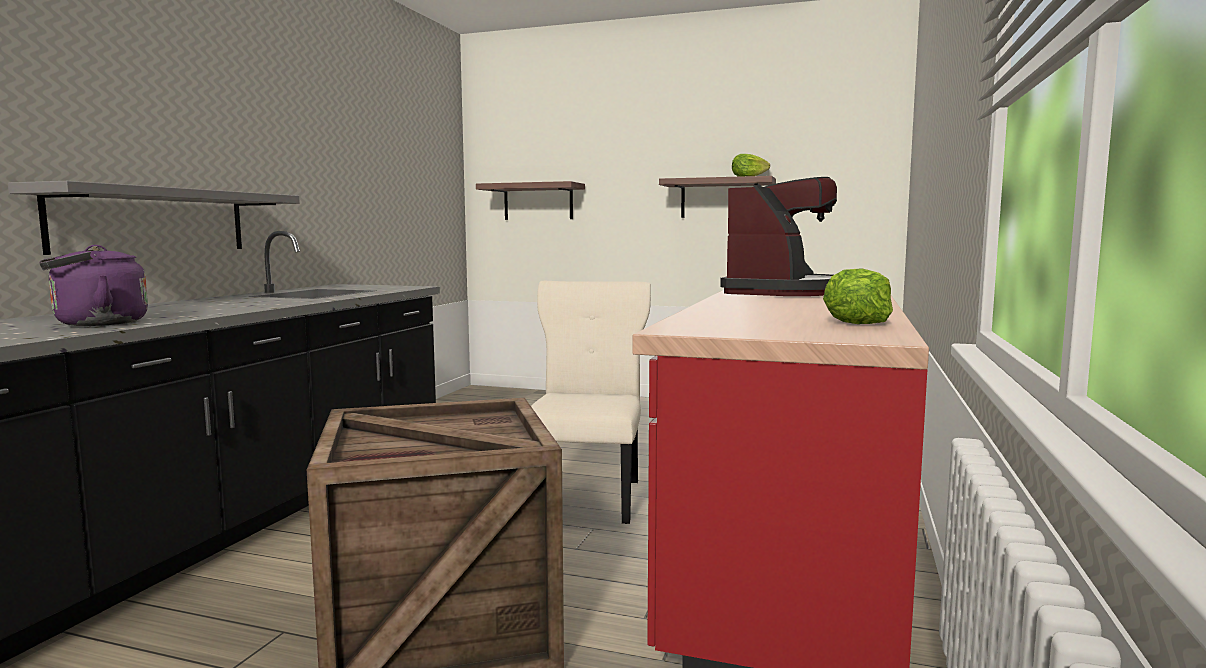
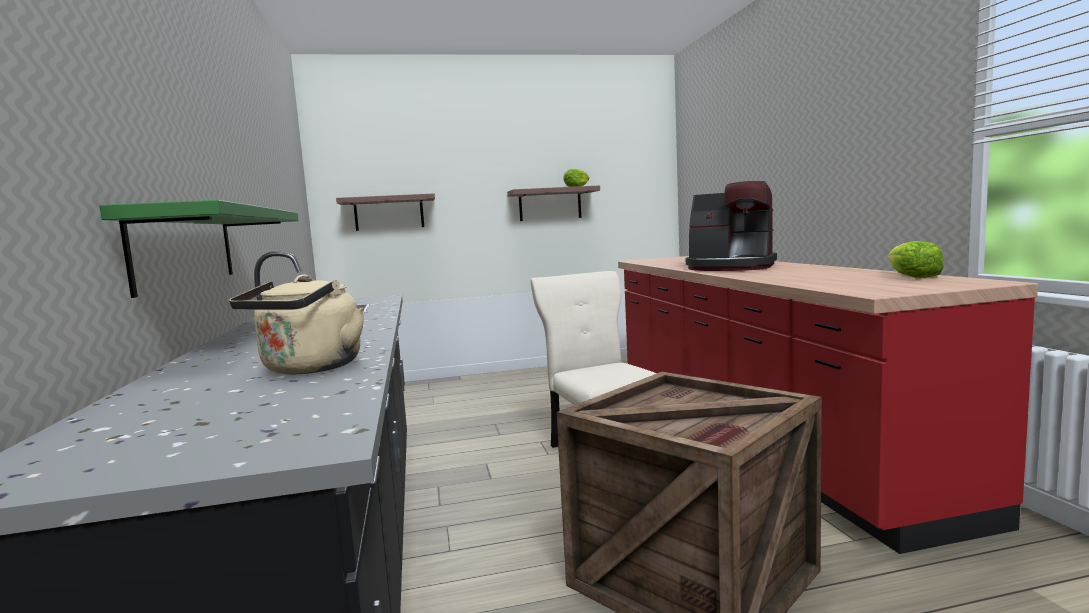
camera: 30 degrees left, 0 degrees up
(95, 324) = (309, 369): purple kettle -> beige kettle
(153, 221) = (186, 248): grey shelf -> green shelf
(784, 292) = (731, 267): coffee machine -> coffee machine turned 120 degrees clockwise

